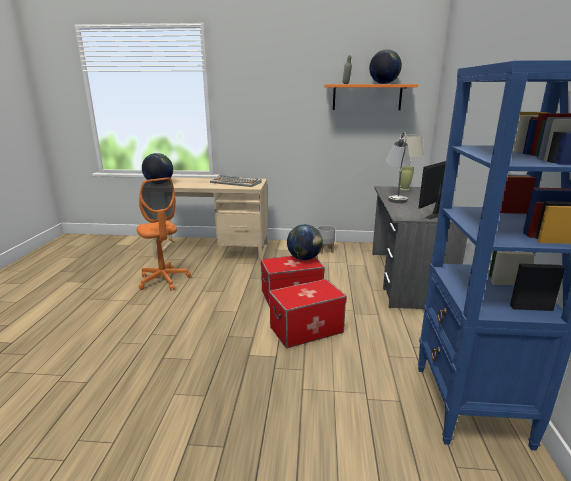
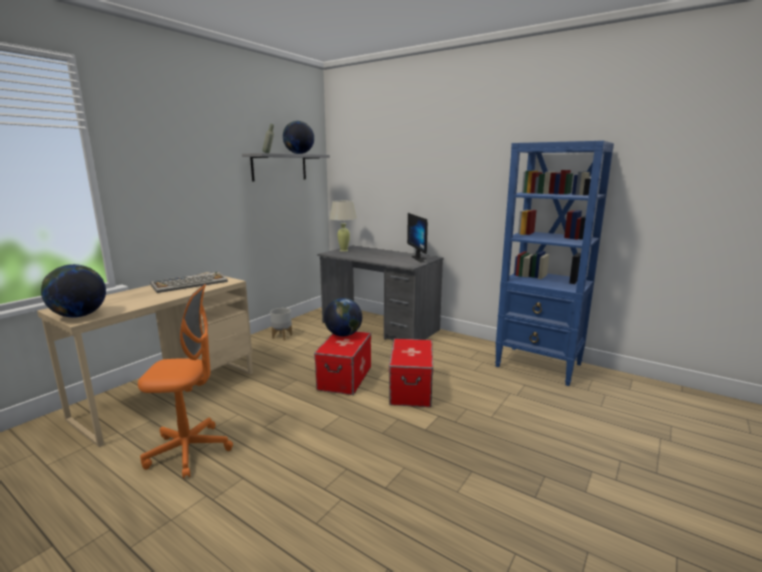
camera: 60 degrees left, 5 degrees down
(367, 97) = (279, 167): orange shelf -> grey shelf
(396, 197) = (360, 256): grey table lamp -> none

